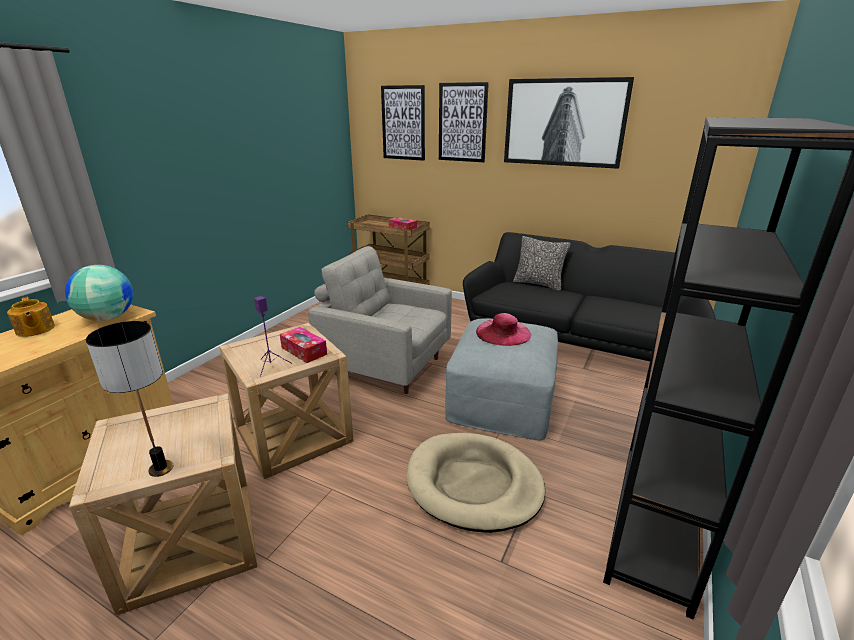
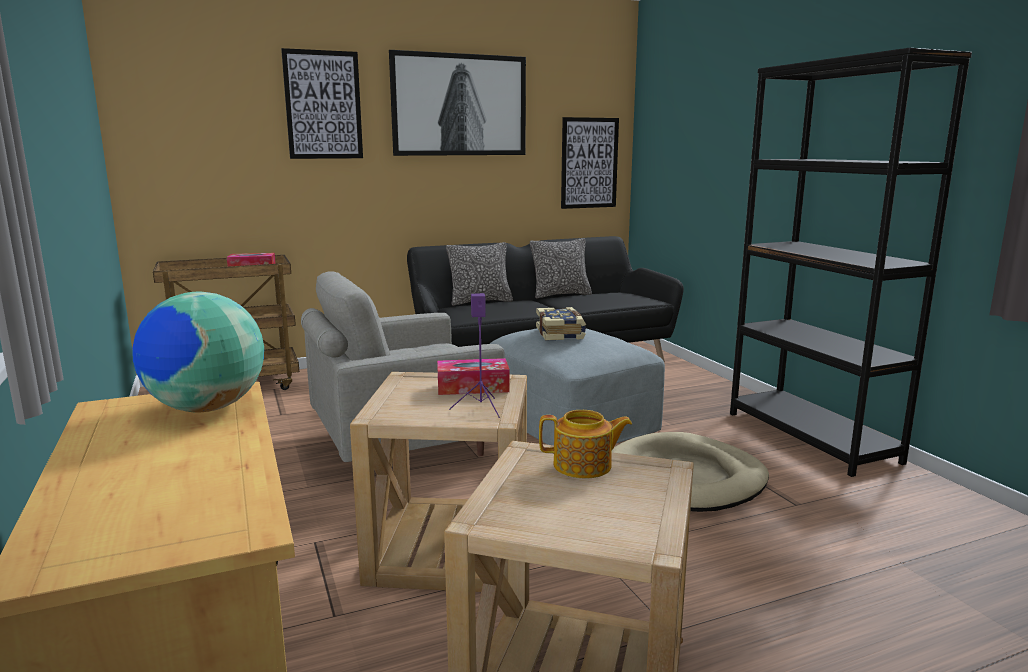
camera: 50 degrees left, 10 degrees down
(35, 330) = (110, 461): teapot -> teapot (584, 466)
(160, 469) = (657, 500): table lamp -> none
(403, 123) = (219, 106): picture -> picture (589, 163)
(503, 332) = (561, 334): pink hat -> book
(611, 296) = (560, 295): none -> pillow

